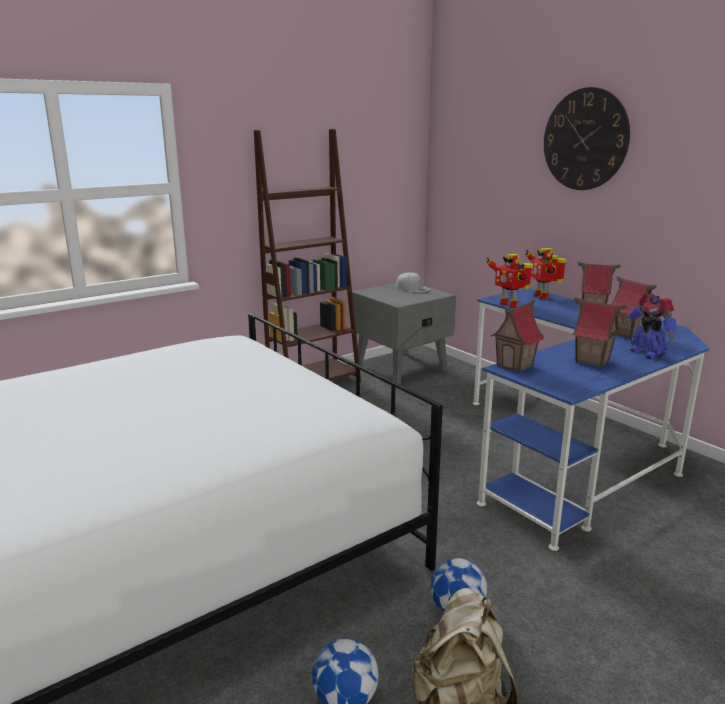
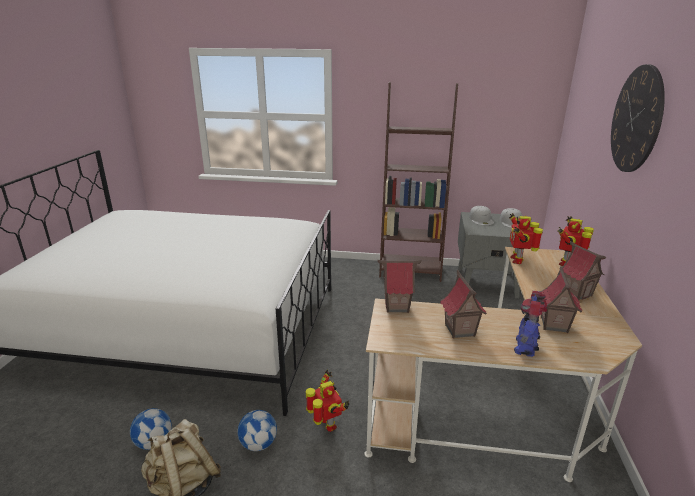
camera: 45 degrees right, 5 degrees up
(383, 292) = (481, 219): none -> white cap
(484, 550) = (327, 425): none -> toy robot
(571, 452) = (503, 405): blue desk -> beige desk

